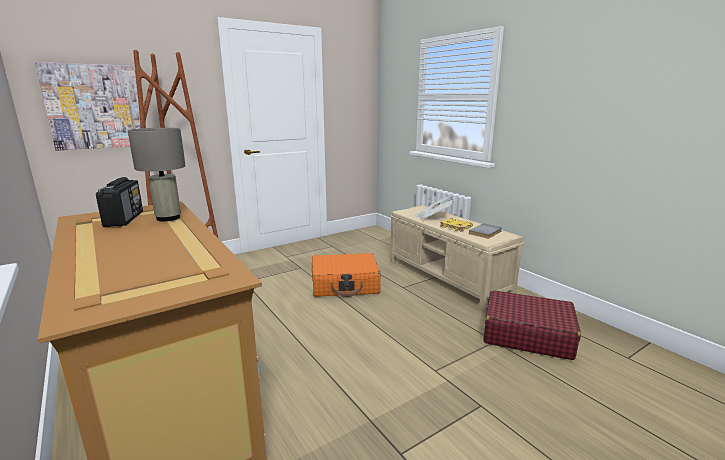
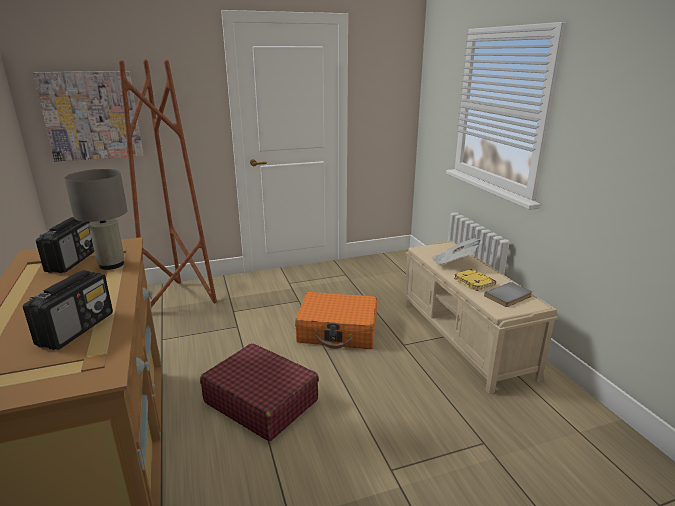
camera: 15 degrees right, 5 degrees up
(176, 256) = (77, 328): none -> radio
(526, 335) = (530, 441): red suitcase -> red suitcase (261, 401)

